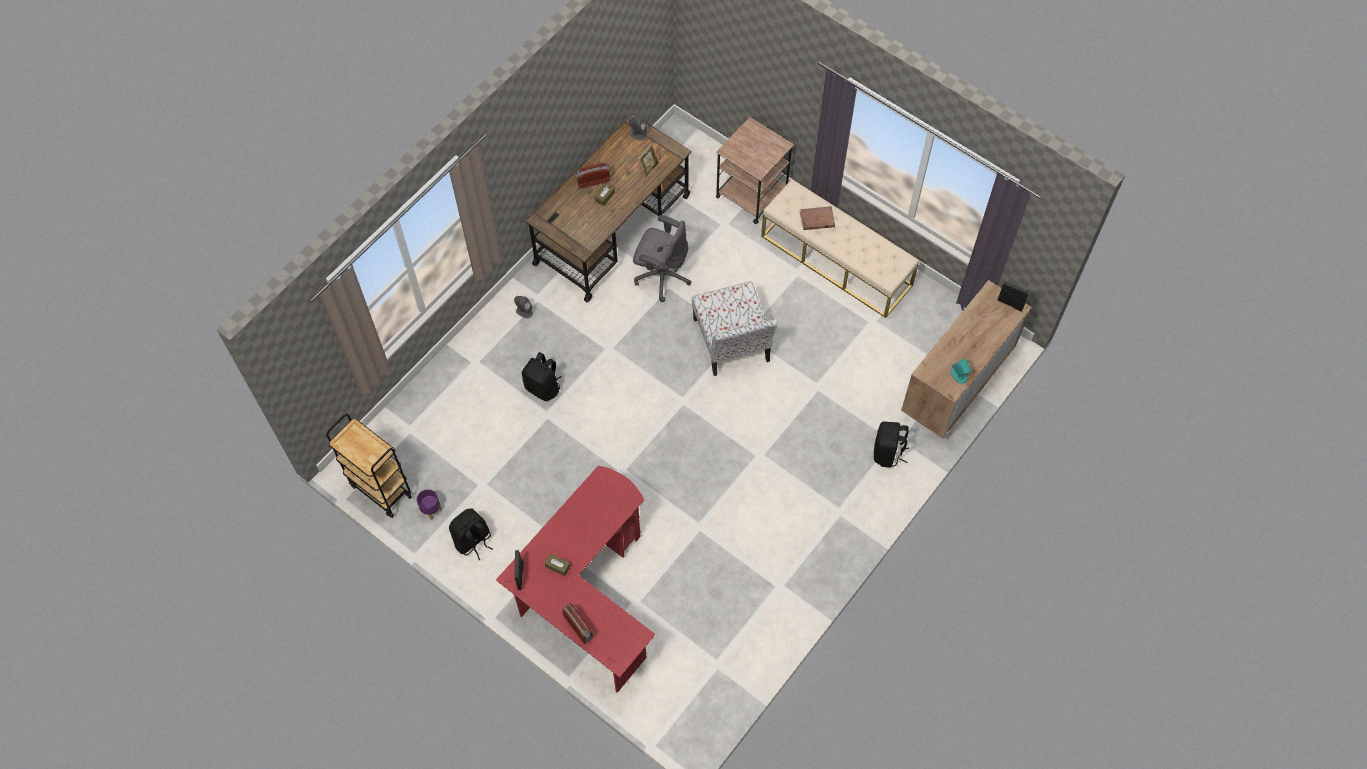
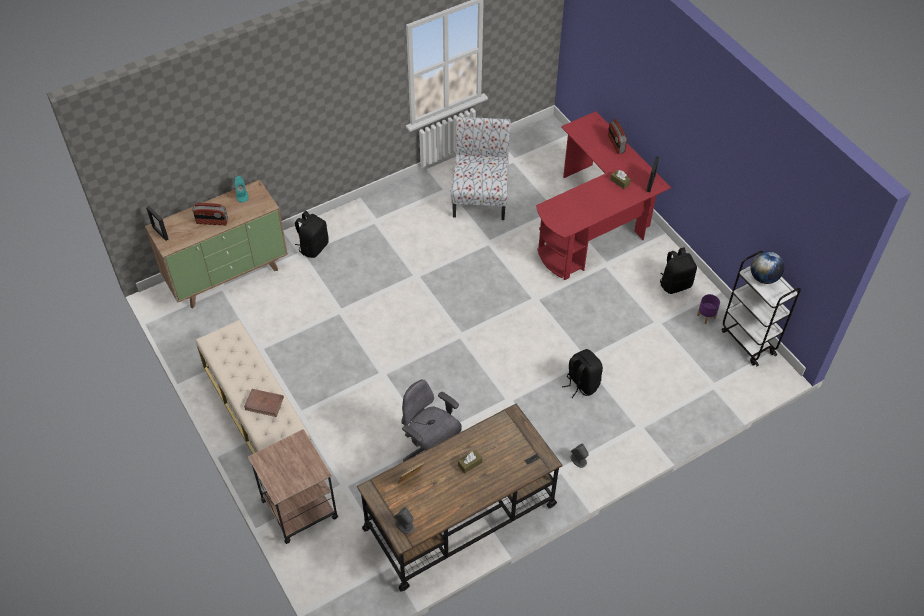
camera: 160 degrees left, 10 degrees down
(367, 452) = (763, 277): none -> globe
(380, 492) = (748, 343): brown cart -> white cart
(593, 181) = (475, 485): radio -> radio (212, 222)
(732, 341) = (393, 370): chair -> chair (480, 195)

